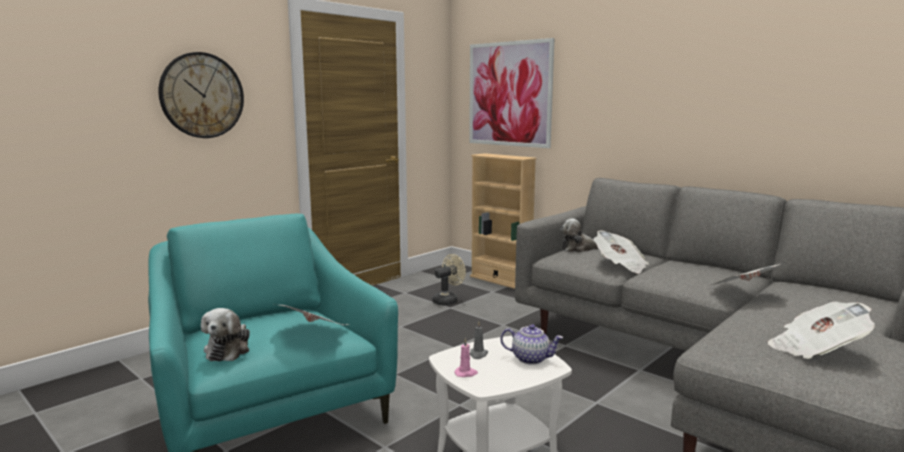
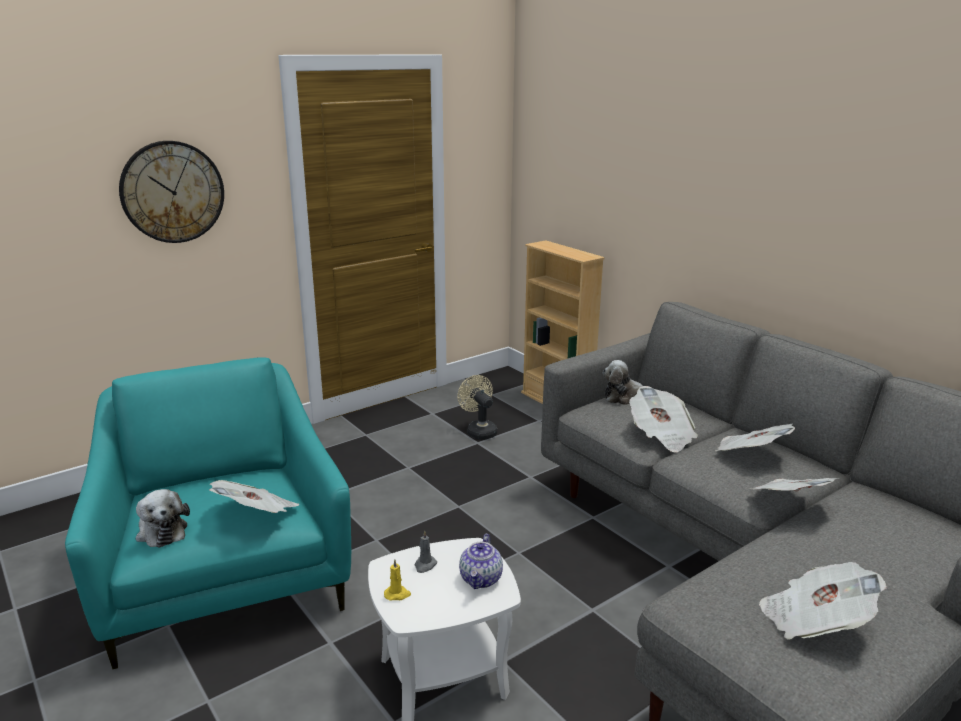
camera: 10 degrees right, 10 degrees up
(229, 350) = (161, 530): plush toy -> plush toy turned 45 degrees counterclockwise
(448, 300) = (479, 431): beige fan -> beige fan turned 90 degrees counterclockwise
(466, 373) = (397, 594): pink candle -> yellow candle
(509, 94) = (578, 167): picture -> none
(531, 358) = (481, 579): teapot -> teapot turned 75 degrees clockwise
(693, 270) = (750, 454): none -> newspaper

